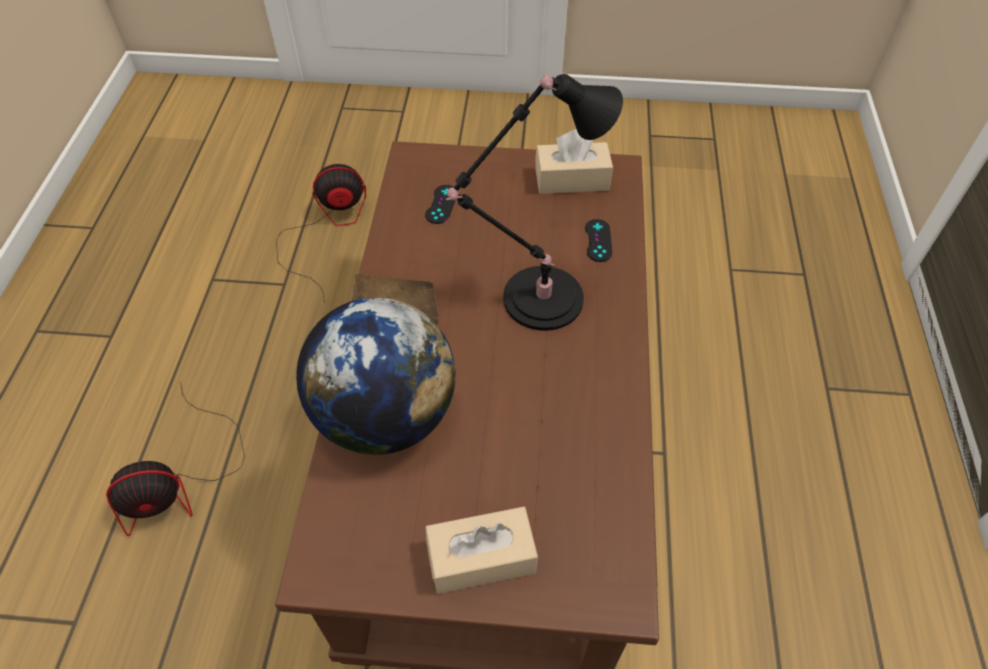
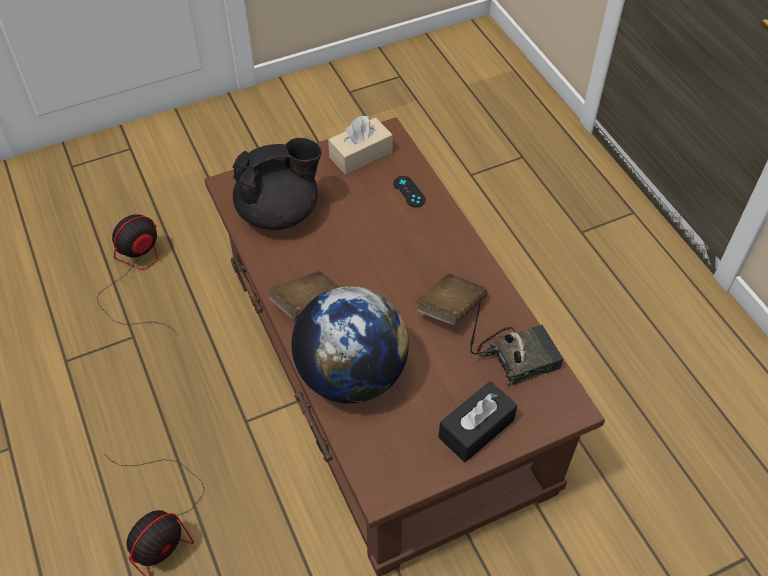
camera: 30 degrees left, 0 degrees up
(441, 204) = (280, 212): black game controller -> black teapot
(481, 558) = (476, 428): beige tissue box -> black tissue box
(536, 299) = (395, 251): black table lamp -> none
(552, 395) = (450, 309): none -> brown book
(597, 495) = (519, 357): none -> radio

